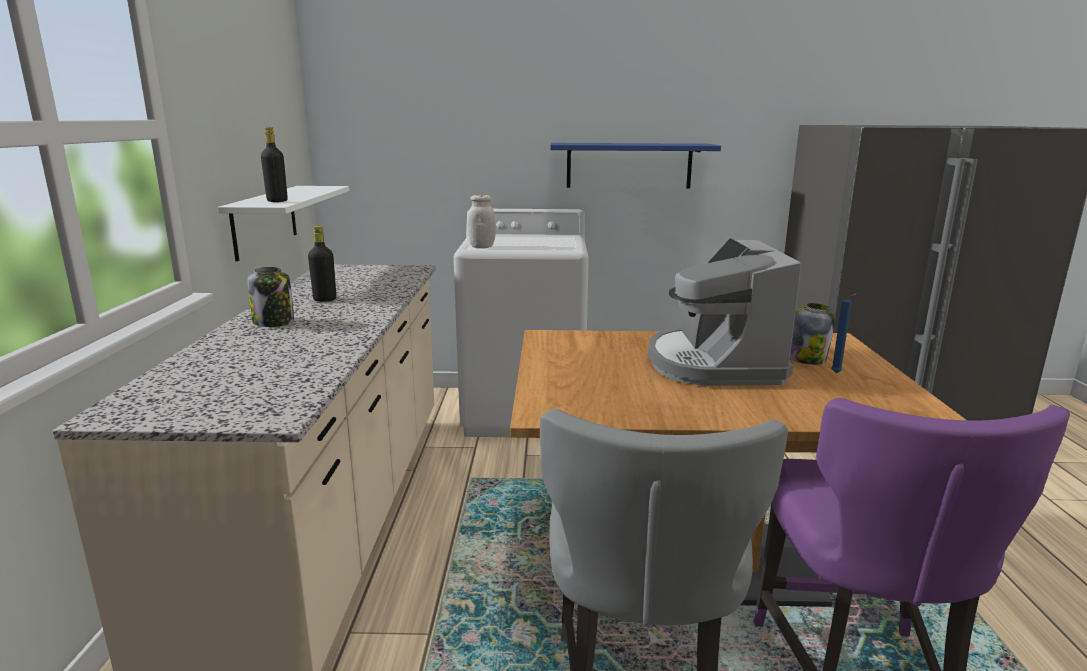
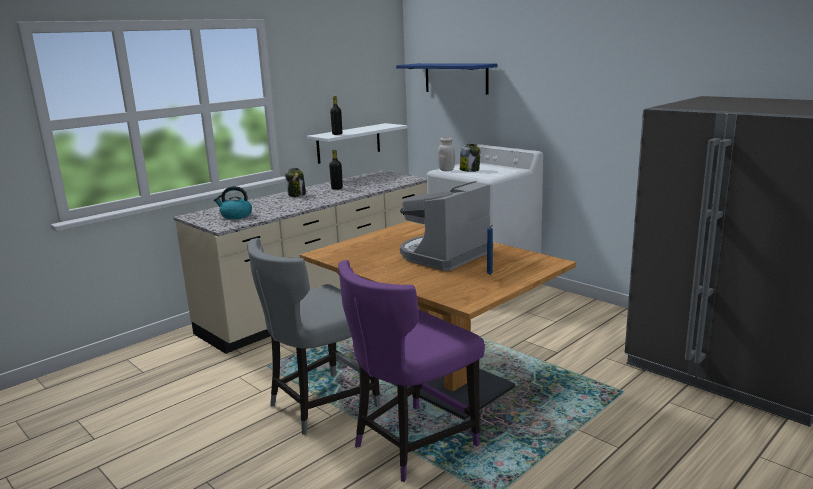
camera: 45 degrees right, 0 degrees up
(244, 386) = (235, 216): none -> kettle
(629, 165) = (576, 121): blue shelf -> blue shelf (456, 78)
(806, 359) = (497, 265): jar -> jar (470, 170)

